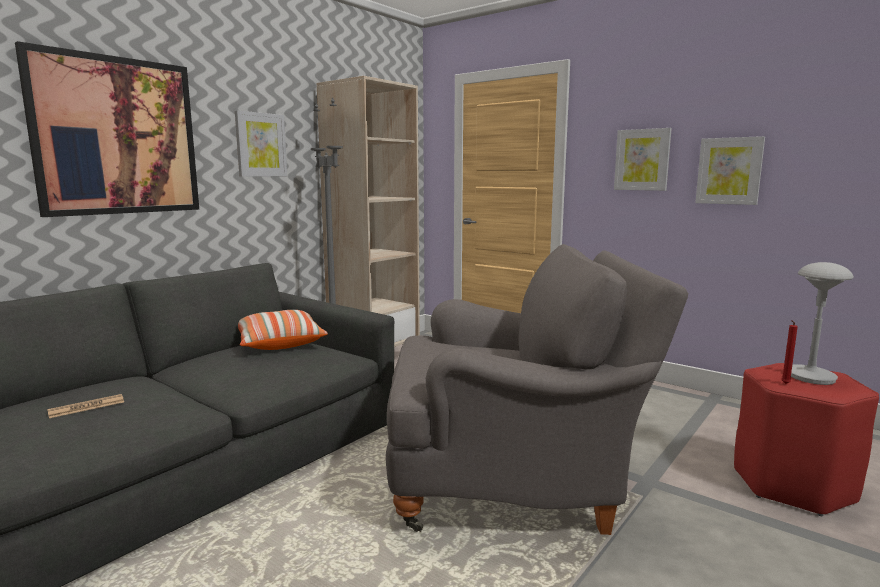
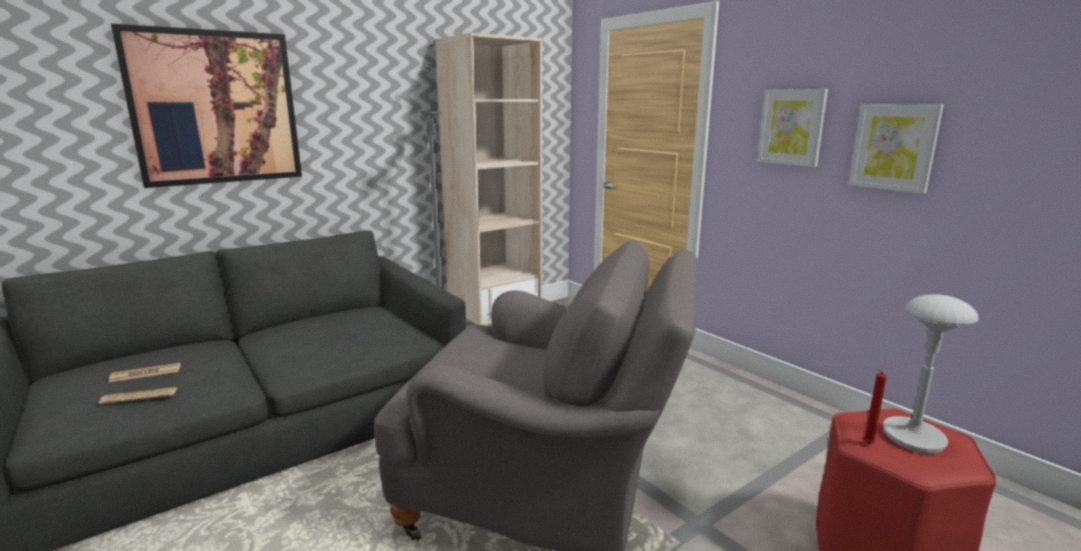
camera: 15 degrees right, 5 degrees up
(99, 426) = (139, 396): none -> newspaper
(260, 145) = (370, 108): picture -> none
(278, 343) = (361, 316): pillow -> none

